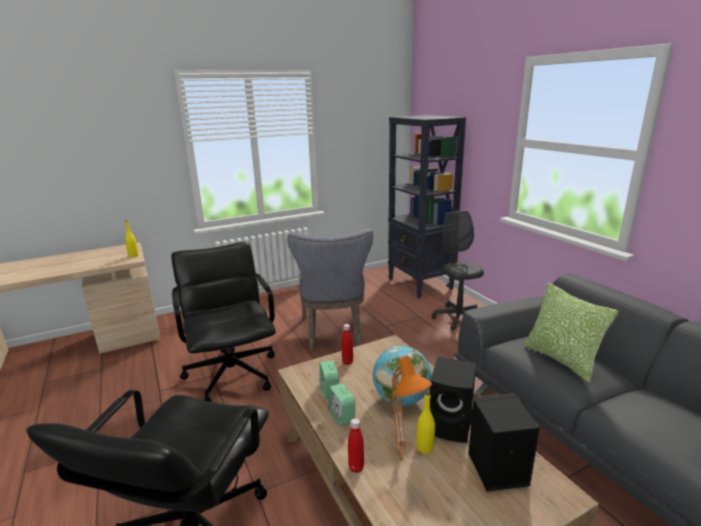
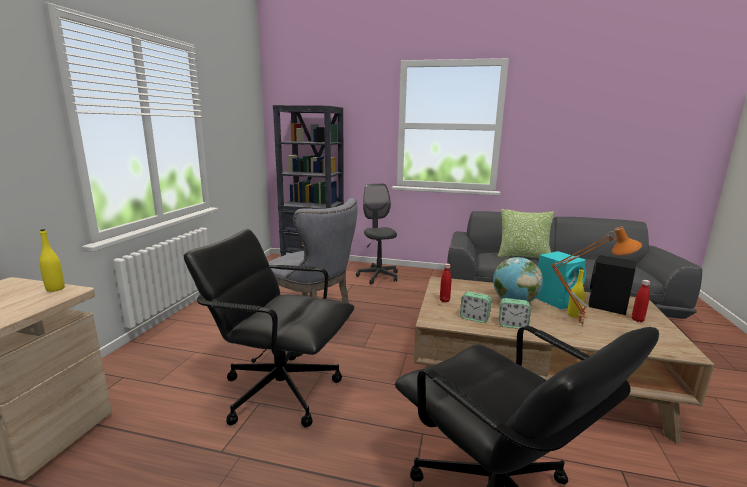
camera: 50 degrees left, 5 degrees down
(356, 468) = (577, 340): red bottle -> red bottle (637, 320)
(451, 425) = (557, 300): black speaker -> turquoise speaker
(457, 318) = (378, 276): grey office chair -> grey office chair turned 45 degrees clockwise

